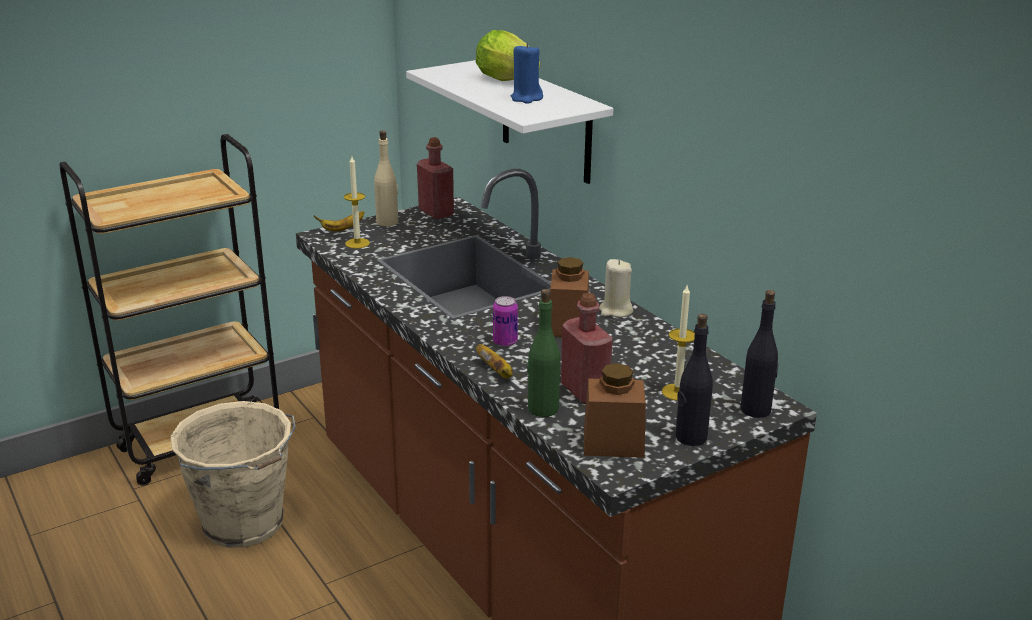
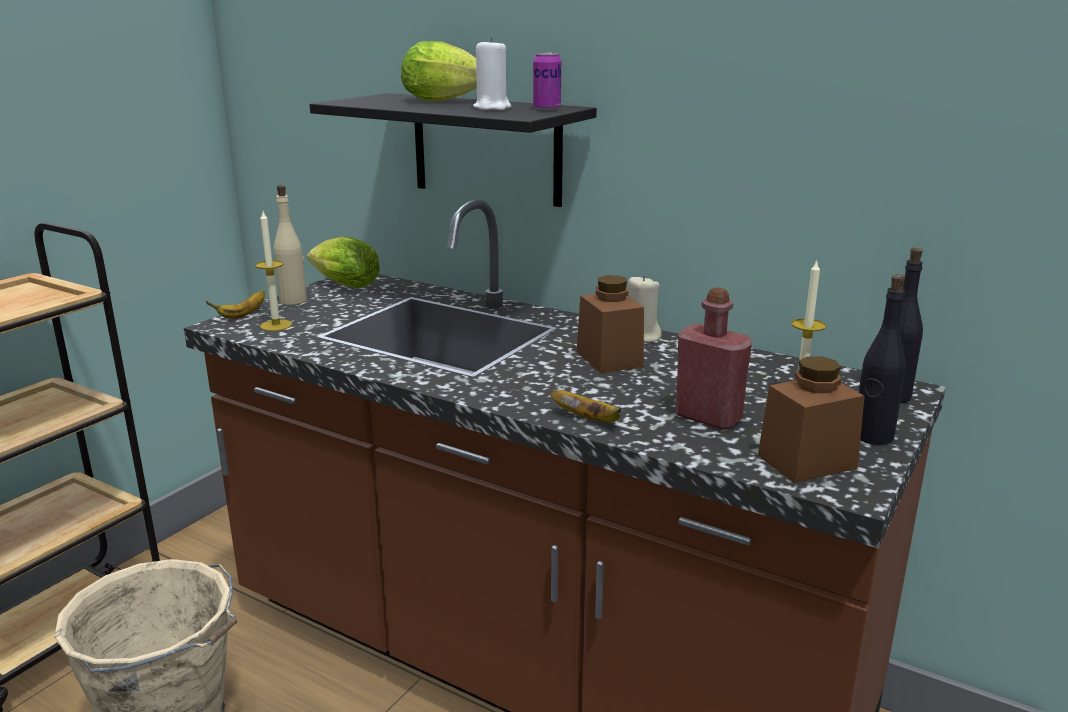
camera: 25 degrees left, 5 degrees down
(436, 213) = (342, 285): red bottle -> lettuce
(505, 342) = (561, 388): can -> can (547, 109)
(526, 98) = (492, 108): blue candle -> white candle
(542, 409) = (687, 445): green bottle -> none
(546, 121) = (486, 149): white shelf -> black shelf

